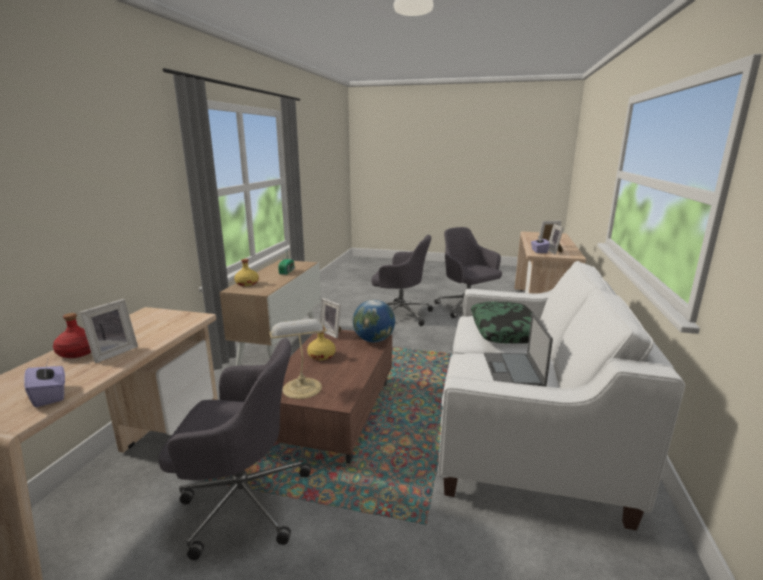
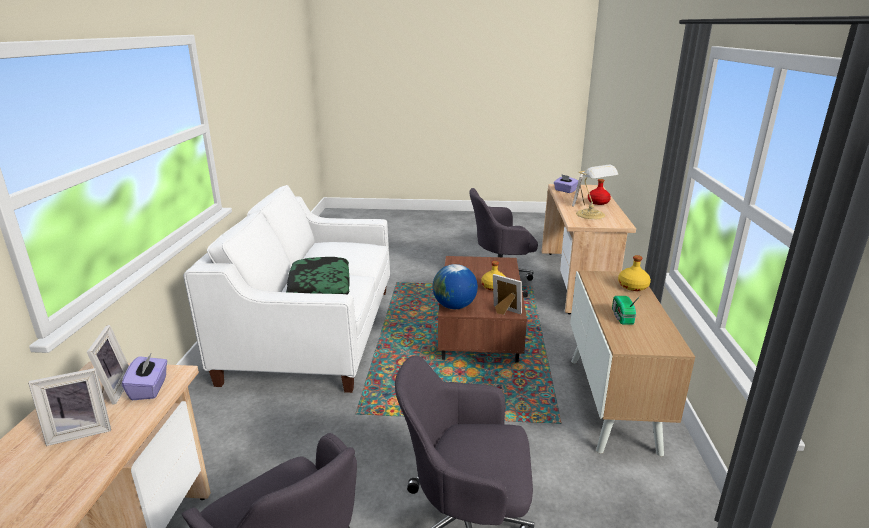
camera: 170 degrees right, 5 degrees up
(301, 387) = (488, 265): table lamp -> table lamp (592, 215)
(513, 370) = (334, 253): laptop -> none

